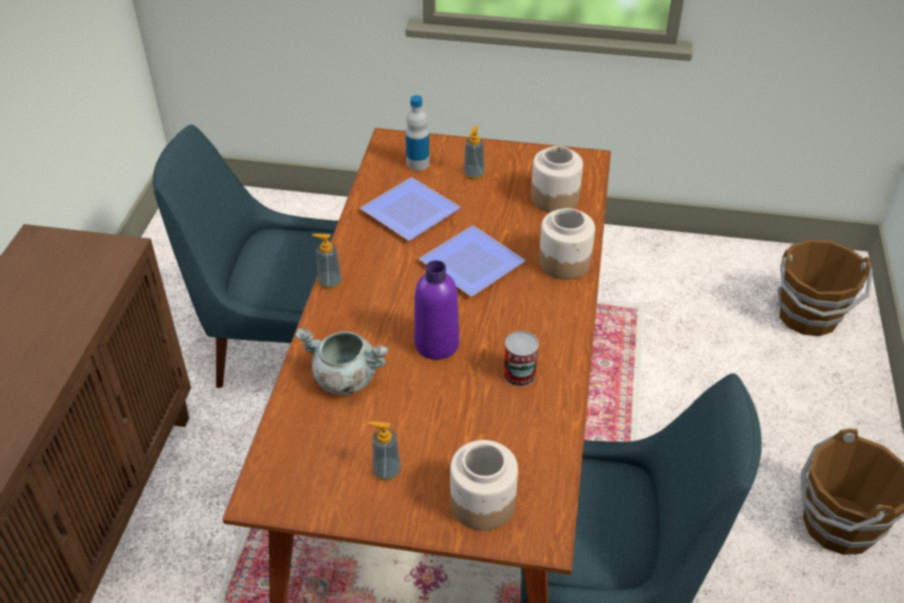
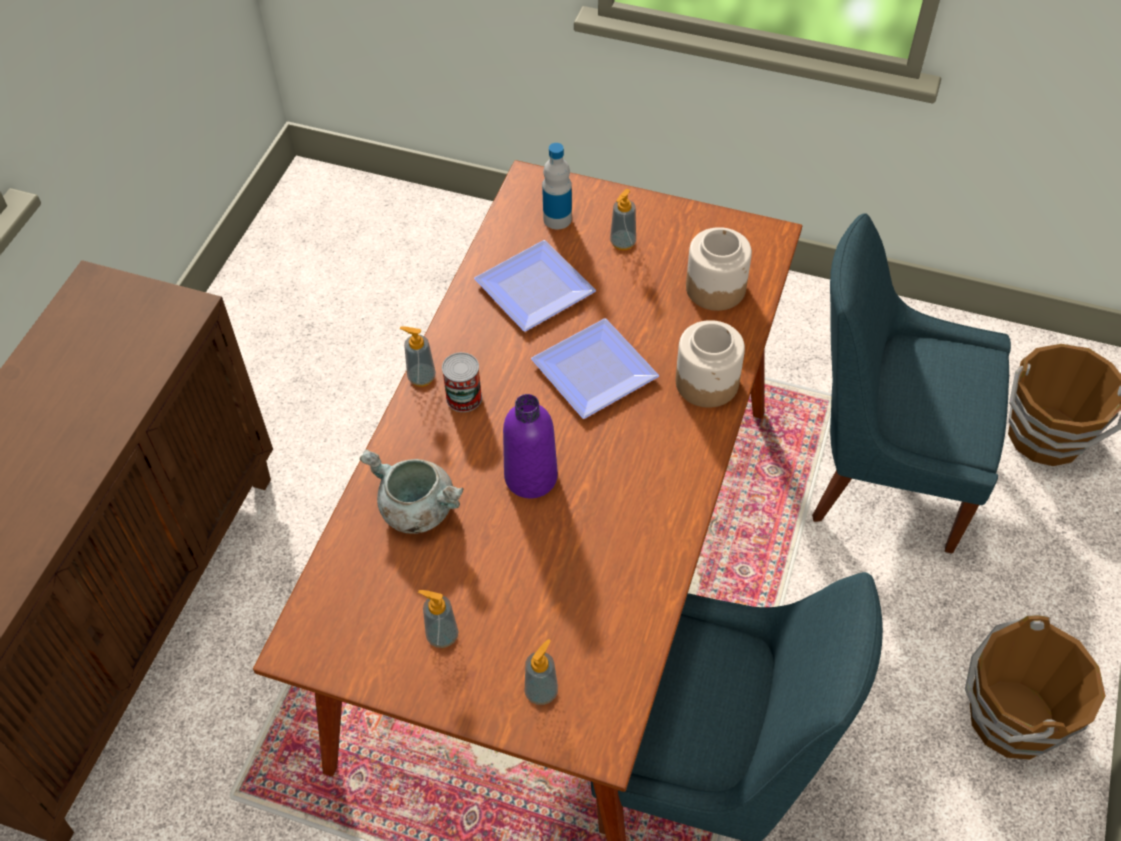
camera: 10 degrees right, 10 degrees up
(278, 346) = (385, 399): blue chair -> blue chair (882, 472)
(481, 503) = (541, 691): jar -> soap dispenser
(519, 374) = (619, 530): can -> can (464, 397)

